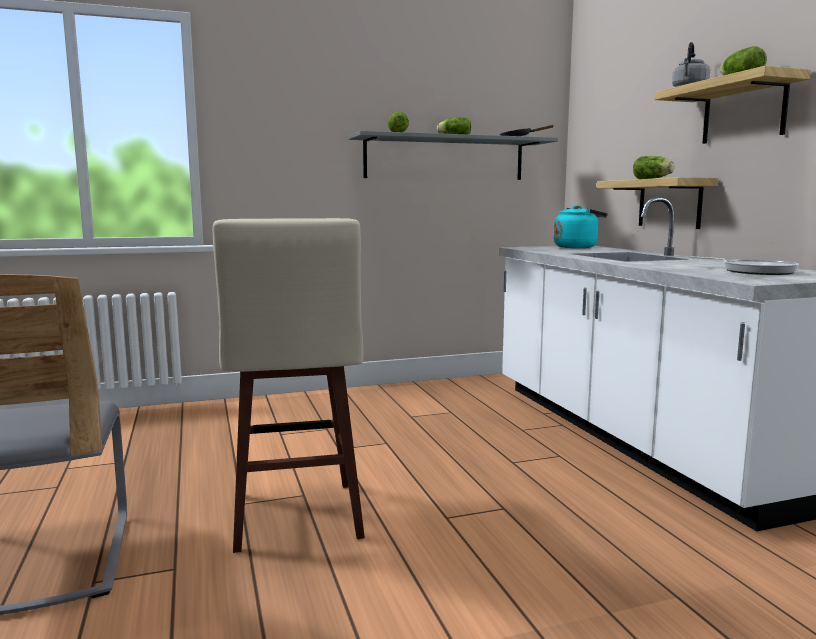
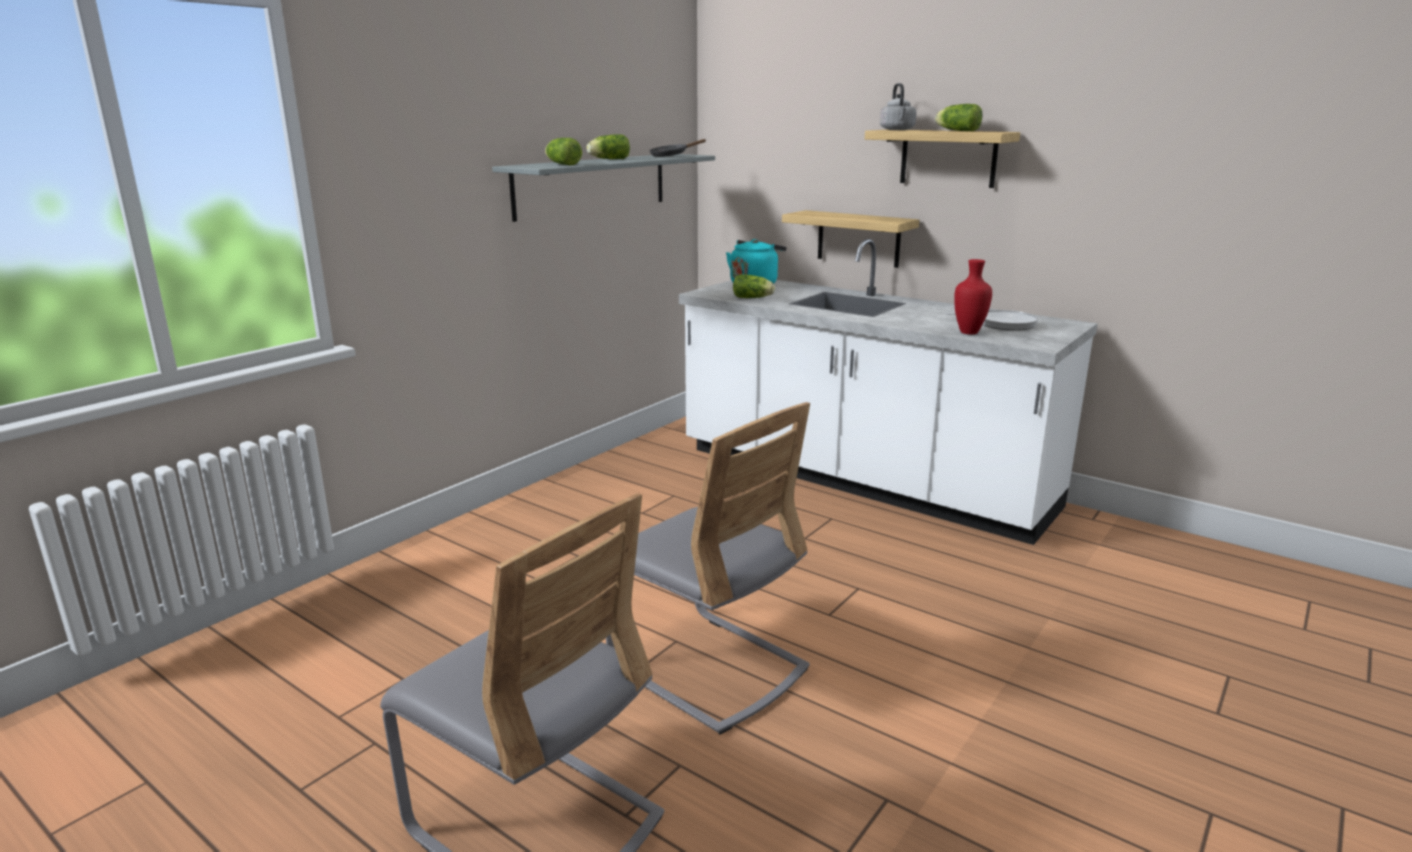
camera: 35 degrees left, 10 degrees up
(295, 518) = (707, 667): beige stool -> grey chair
(653, 179) = (853, 217): lettuce -> lettuce (753, 298)
(695, 271) = (969, 332): none -> red vase

